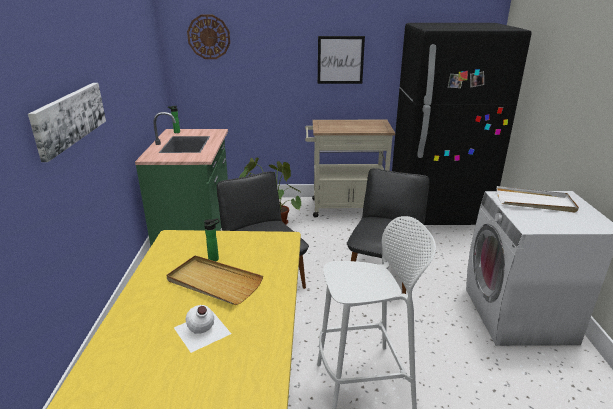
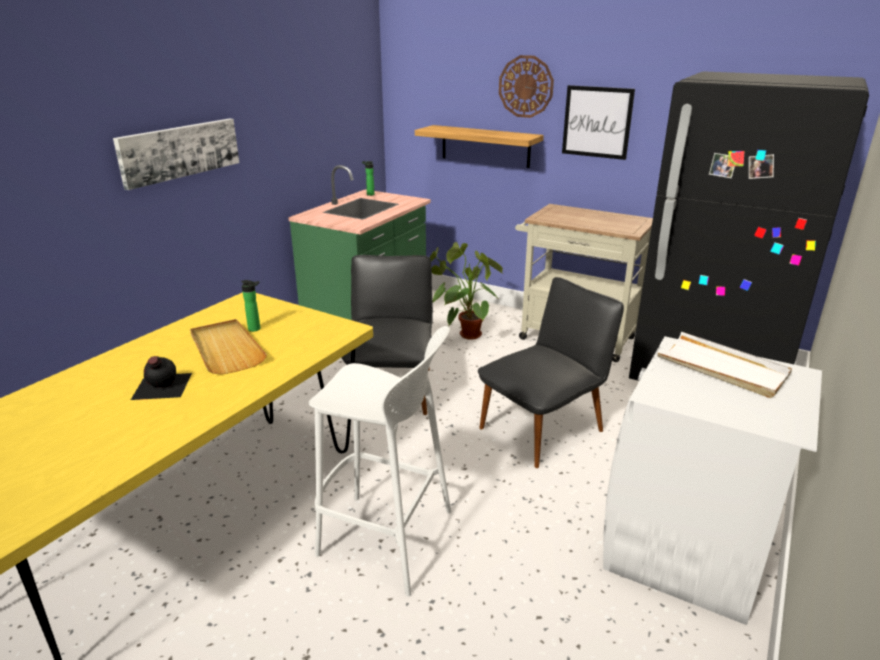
camera: 30 degrees right, 0 degrees up
(201, 331) = (161, 386): white bottle -> black bottle
(209, 37) = (433, 79): wall clock -> wall clock (526, 86)
(257, 84) = (485, 146): none -> shelf

